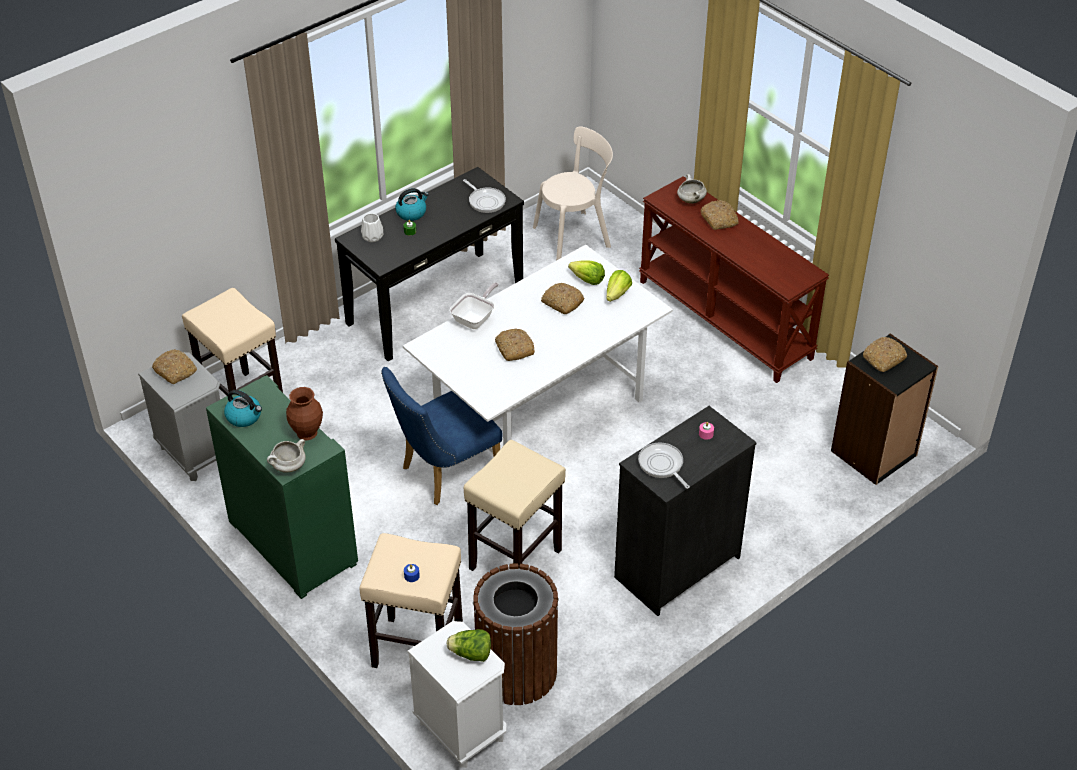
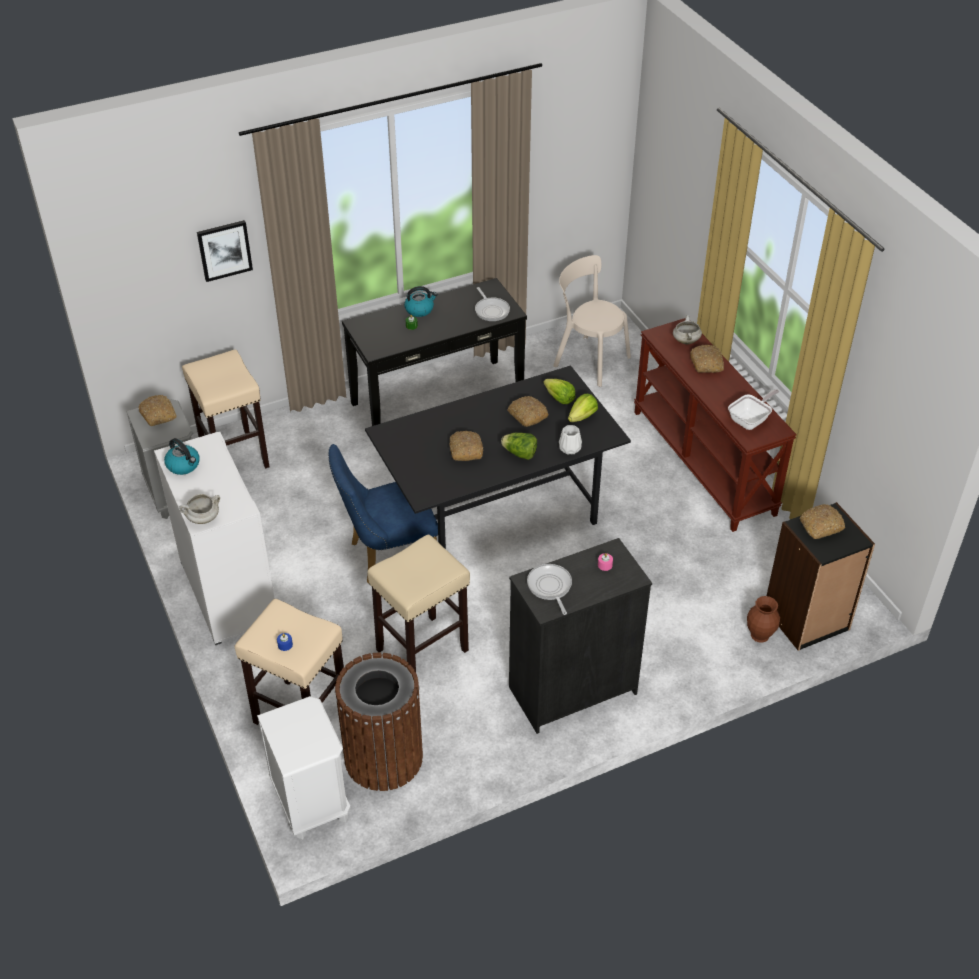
camera: 15 degrees right, 0 degrees up
(215, 184) = (224, 250): none -> picture
(291, 542) = (226, 591): green cabinet -> white cabinet
(308, 433) = (233, 491): brown vase -> brown vase (760, 635)
(372, 236) = (375, 325): white vase -> white vase (569, 448)
(471, 654) = (314, 732): lettuce -> lettuce (520, 454)
(475, 318) = (441, 416): frying pan -> frying pan (751, 420)
(539, 408) = (497, 512): white dining table -> black dining table
(575, 236) = (588, 360): beige chair -> beige chair turned 135 degrees counterclockwise

